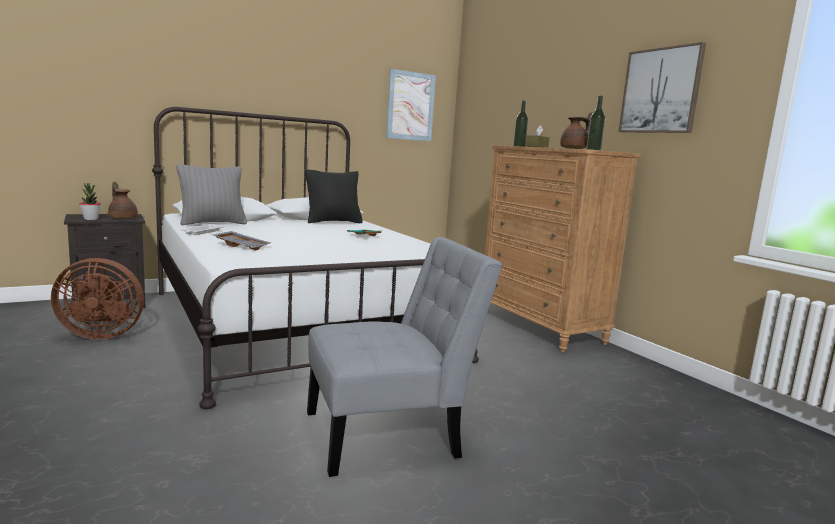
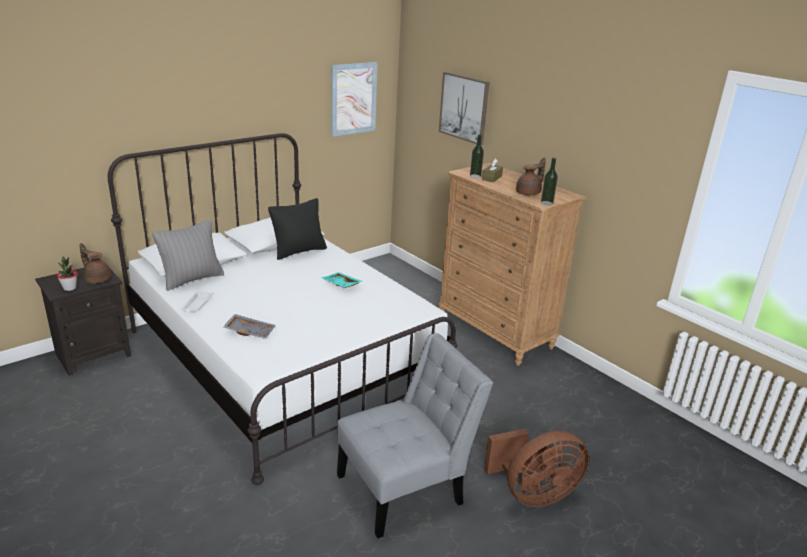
camera: 10 degrees left, 15 degrees up
(101, 334) = (116, 403): brown fan -> brown fan (533, 494)
(661, 91) = (605, 145): picture -> picture (464, 107)

